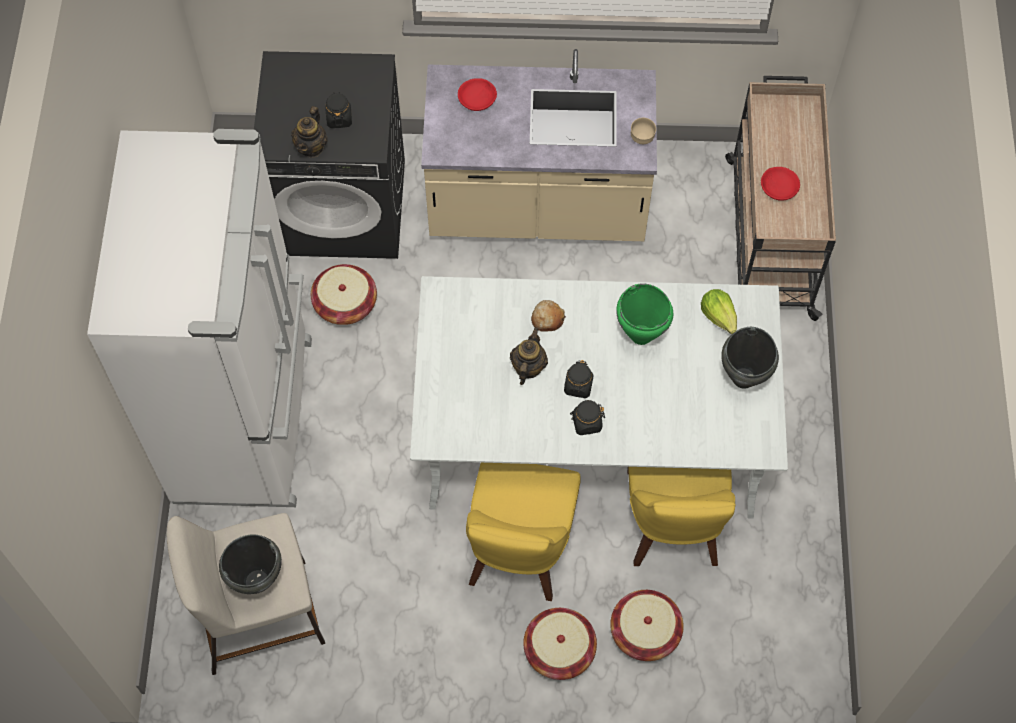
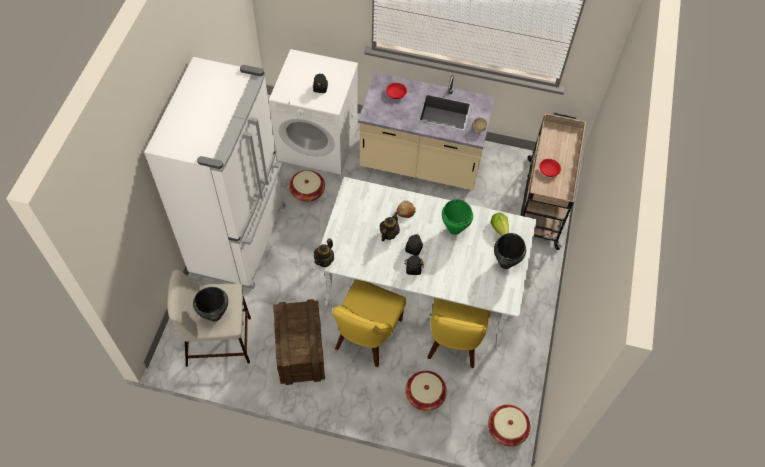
camera: 10 degrees right, 5 degrees down
(311, 147) = (302, 99): teapot -> teapot (324, 260)
(341, 207) = (318, 143): black washing machine -> white washing machine
(409, 602) = (300, 351): none -> crate
(559, 650) = (375, 394): basket -> basket (507, 429)

